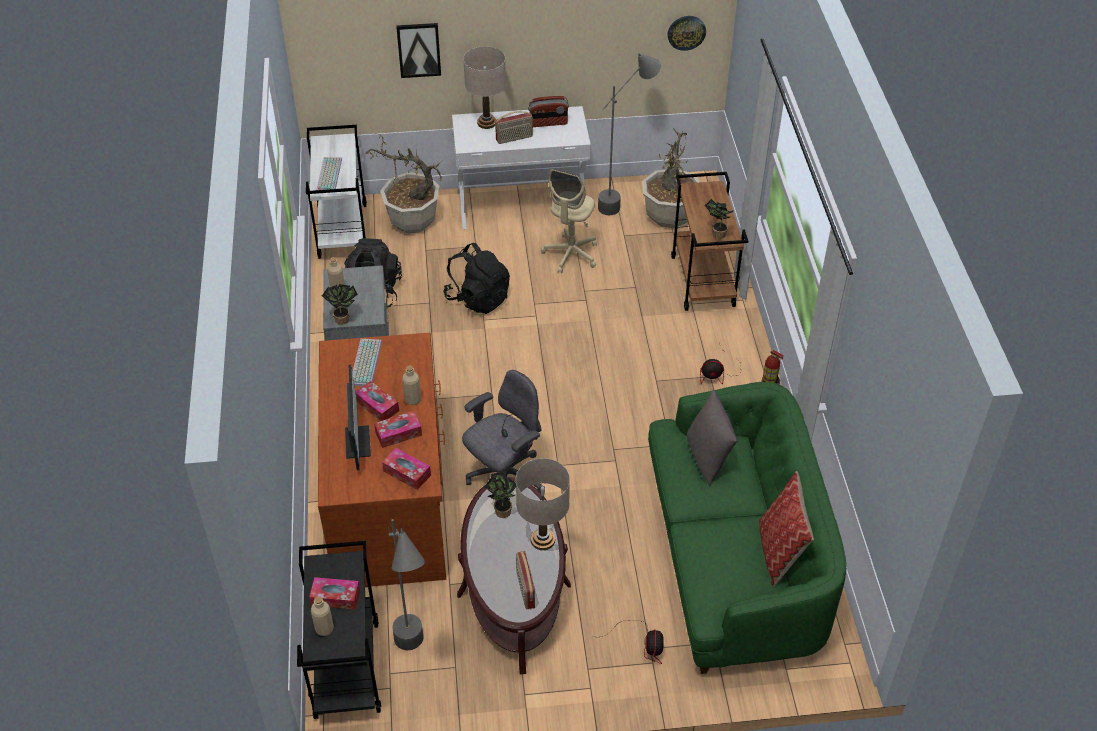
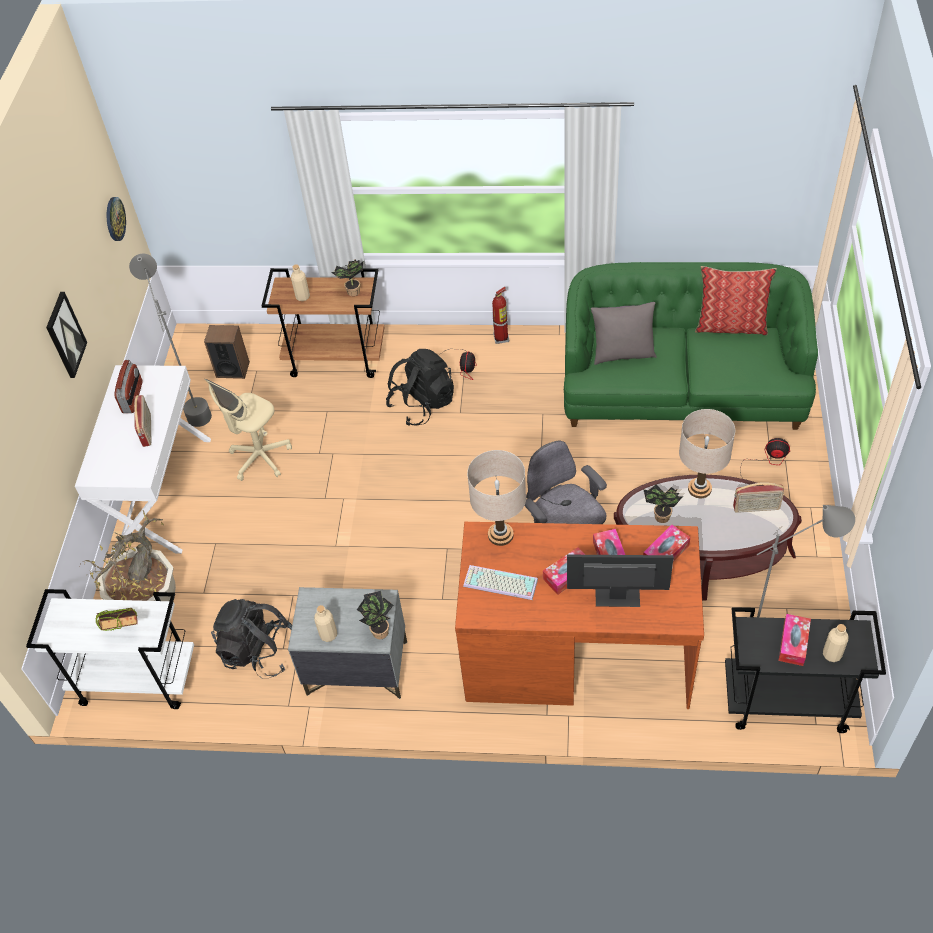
camera: 75 degrees left, 5 degrees up
(328, 174) = (123, 630): keyboard -> book
(413, 400) = (563, 542): beige bottle -> beige bottle (302, 297)
(419, 49) = (27, 453): picture -> picture (65, 335)
(478, 298) = (301, 548): black backpack -> black backpack (422, 404)
(486, 123) = (107, 453): beige table lamp -> beige table lamp (501, 535)
(571, 254) = (260, 458): beige office chair -> beige office chair turned 90 degrees clockwise
(670, 216) = (232, 369): potted plant -> speaker

